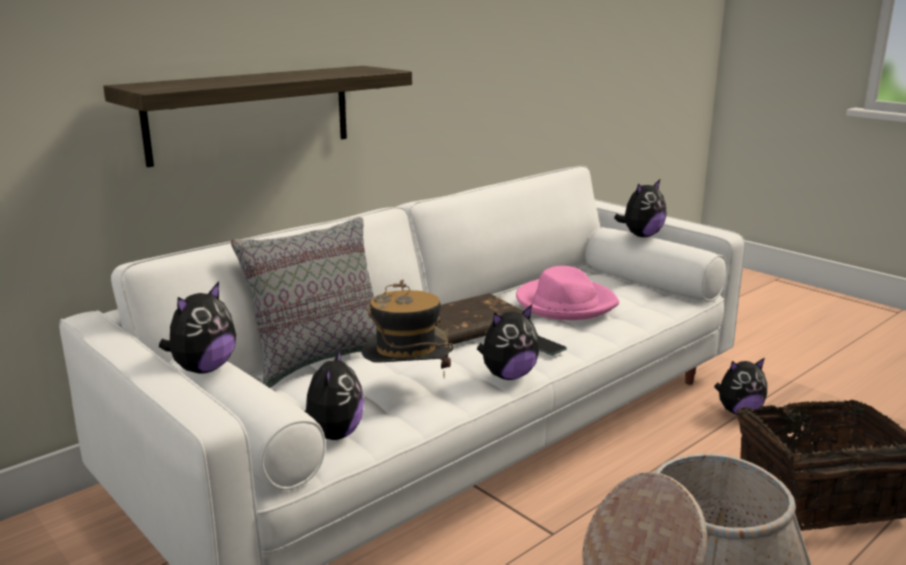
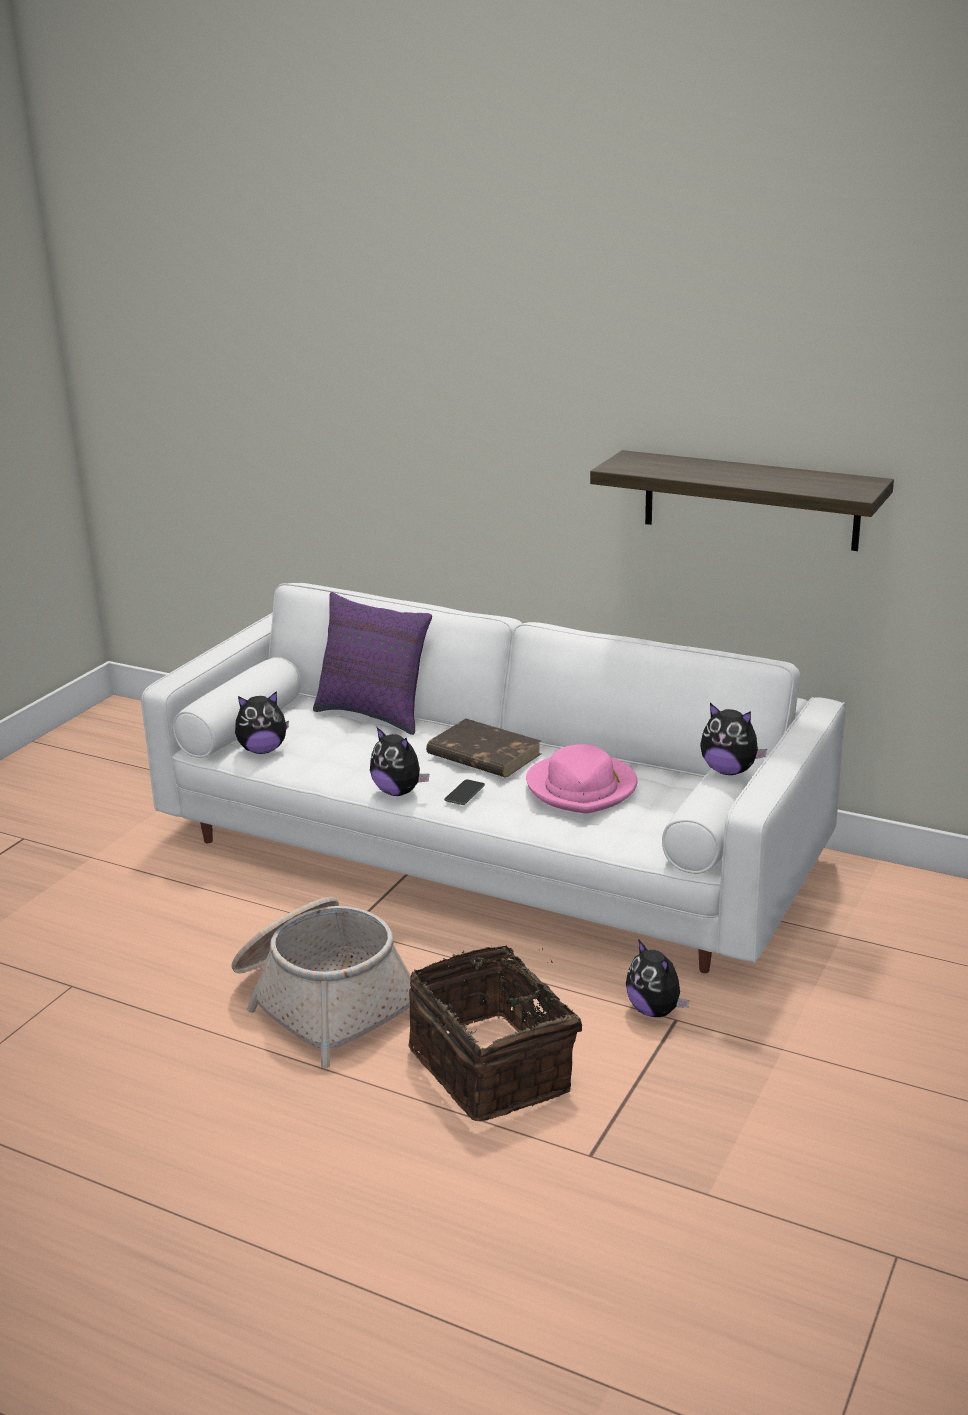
camera: 70 degrees right, 5 degrees up
(203, 369) = (249, 668): plush toy -> none
(251, 113) = (439, 497): shelf -> shelf (750, 500)
(320, 361) = (373, 716): grey pillow -> purple pillow
(407, 389) = (341, 756): hat -> none

